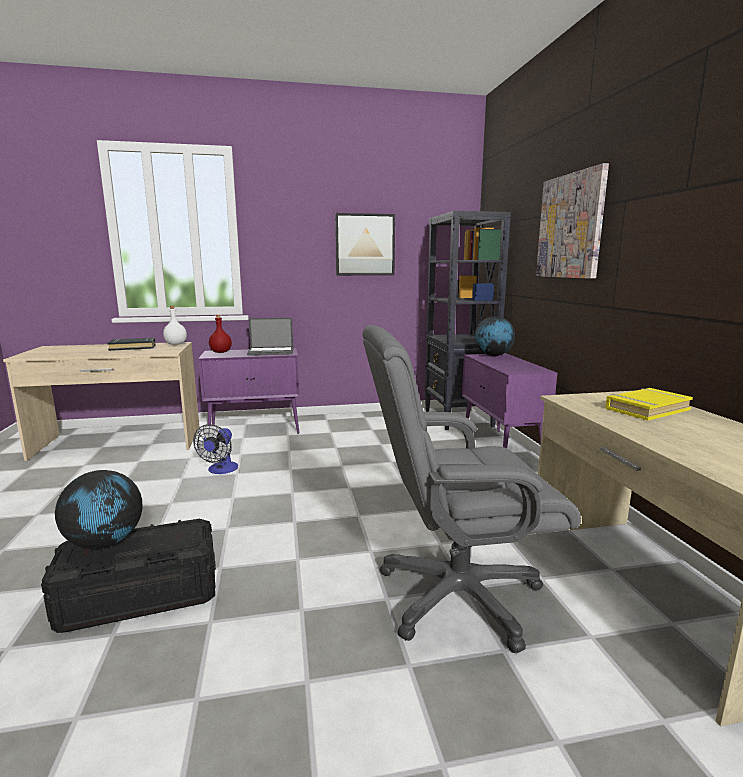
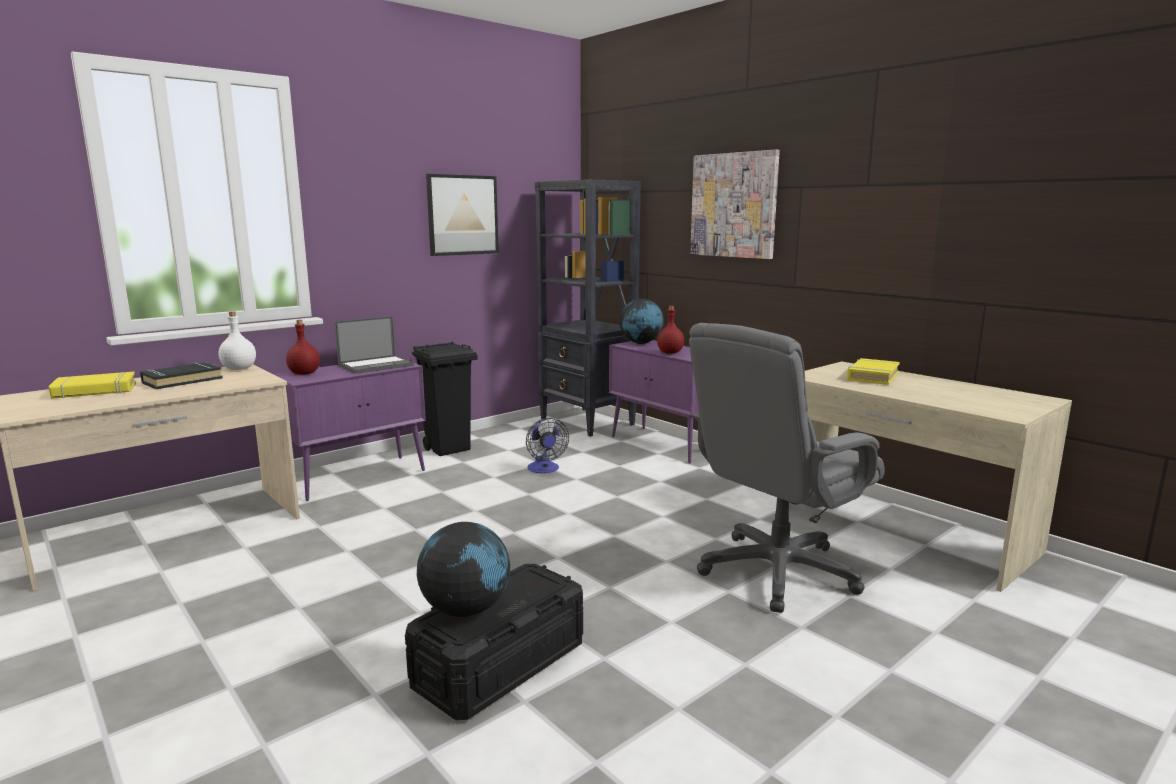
camera: 30 degrees left, 0 degrees up
(83, 348) = (95, 391): none -> yellow book
(220, 470) = (387, 531): fan -> fan (544, 469)
(334, 421) = (449, 449): none -> black trash can
(501, 365) = (670, 353): none -> red bottle

